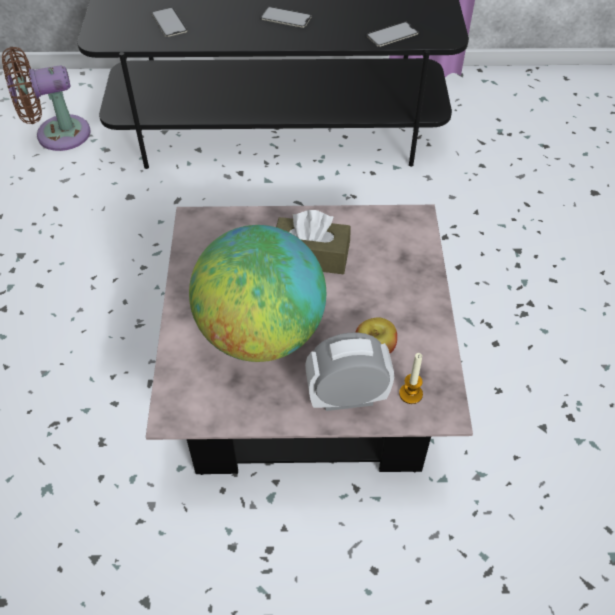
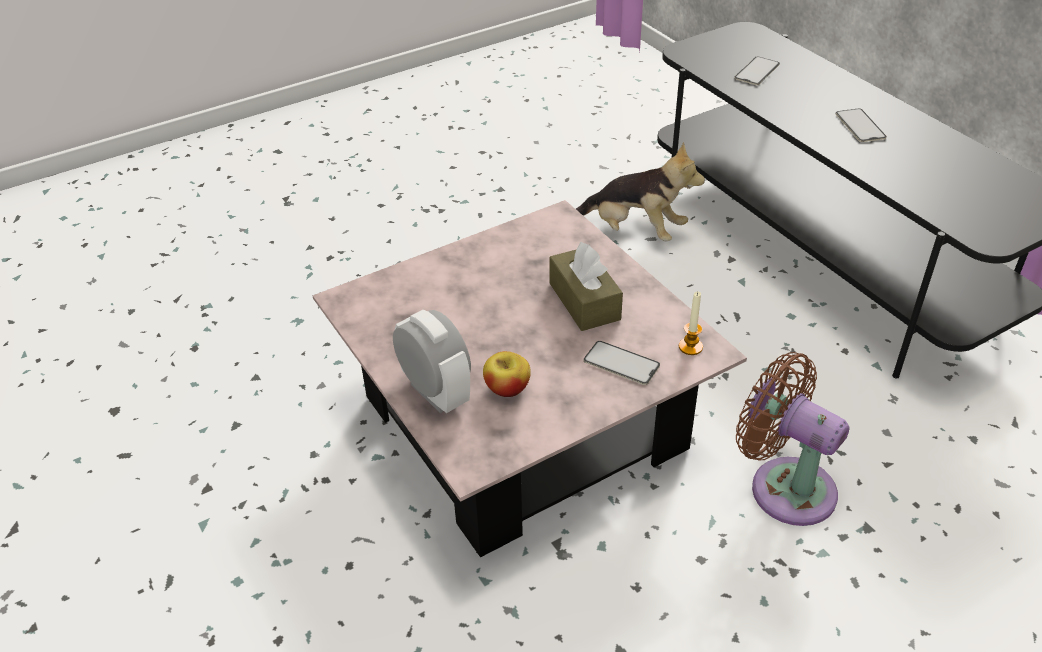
camera: 60 degrees right, 10 degrees down
(57, 135) = (649, 136): brown fan -> brown fan (785, 486)
(159, 204) = (634, 230): none -> plush toy
(261, 334) = (464, 310): globe -> none
(392, 34) = (933, 199): phone -> phone (621, 363)
(410, 394) = (473, 434): candle -> candle (690, 347)

